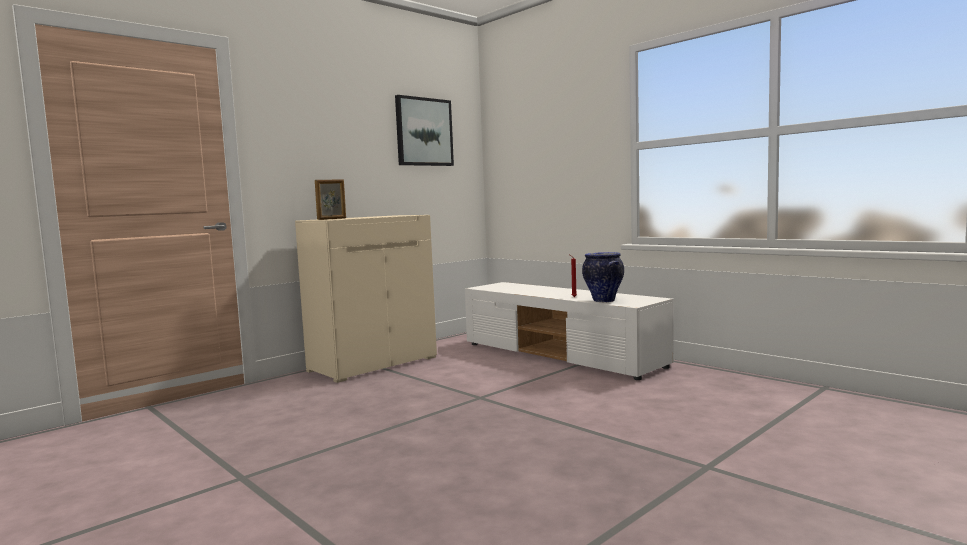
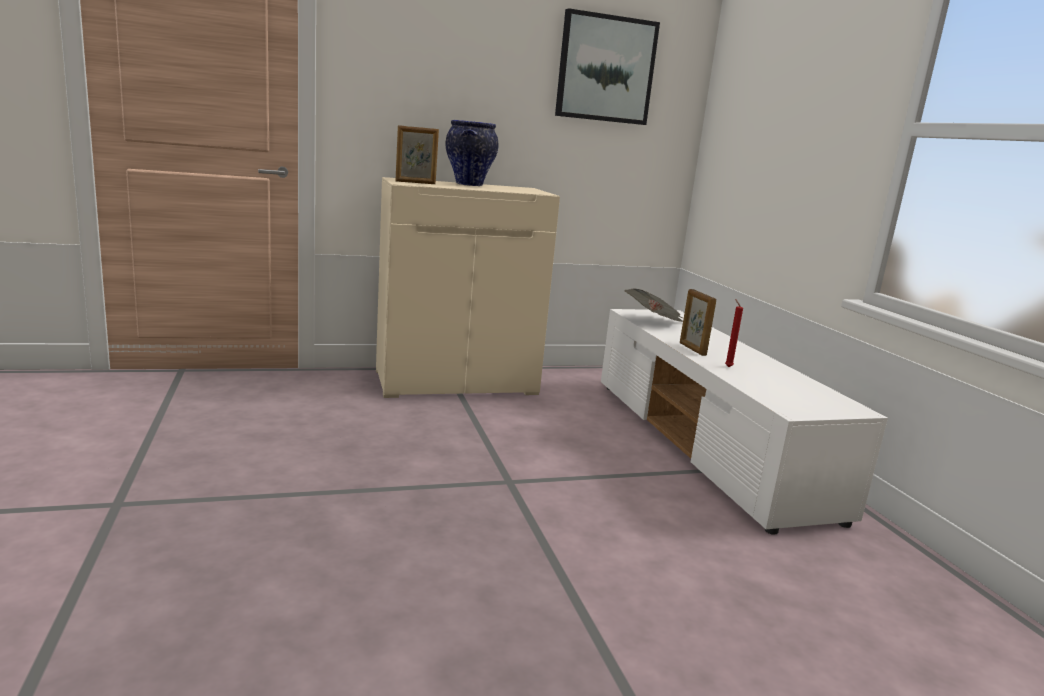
camera: 25 degrees right, 10 degrees up
(501, 288) = (654, 322): none -> newspaper
(543, 294) = (692, 349): none -> picture frame
(603, 300) = (759, 388): vase -> vase (469, 184)

